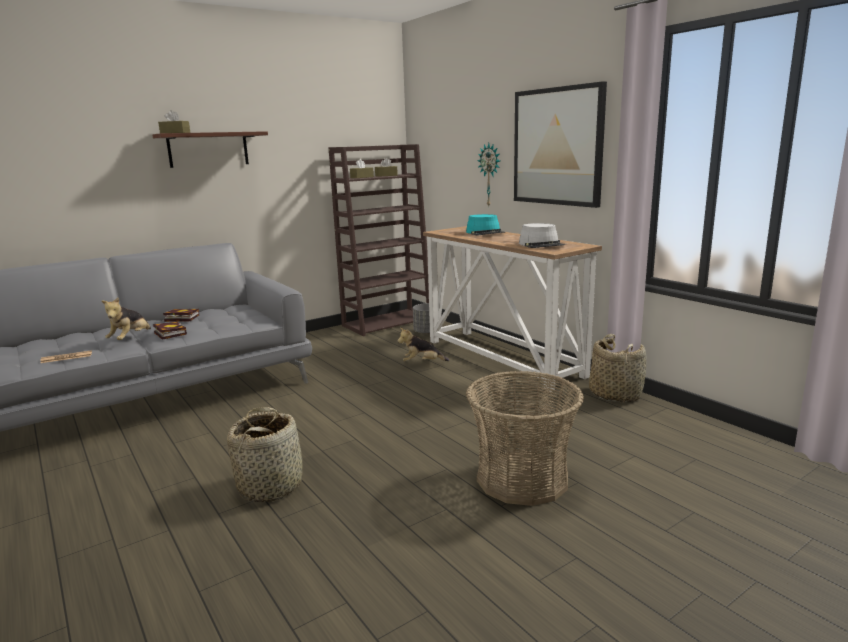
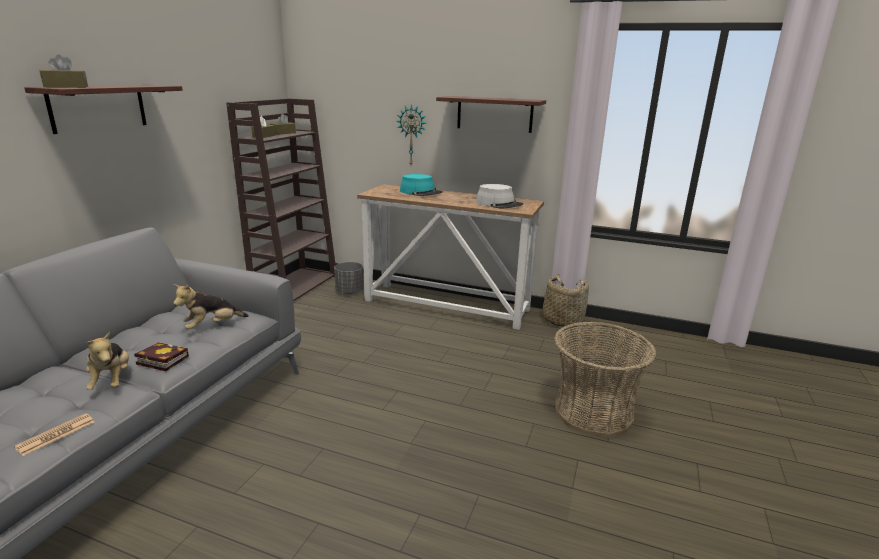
camera: 35 degrees left, 5 degrees up
(180, 318) = (140, 336): book -> none
(271, 485) = (412, 498): basket -> none
(422, 363) = (385, 325): plush toy -> plush toy (212, 326)
(557, 147) = (494, 114): picture -> shelf

